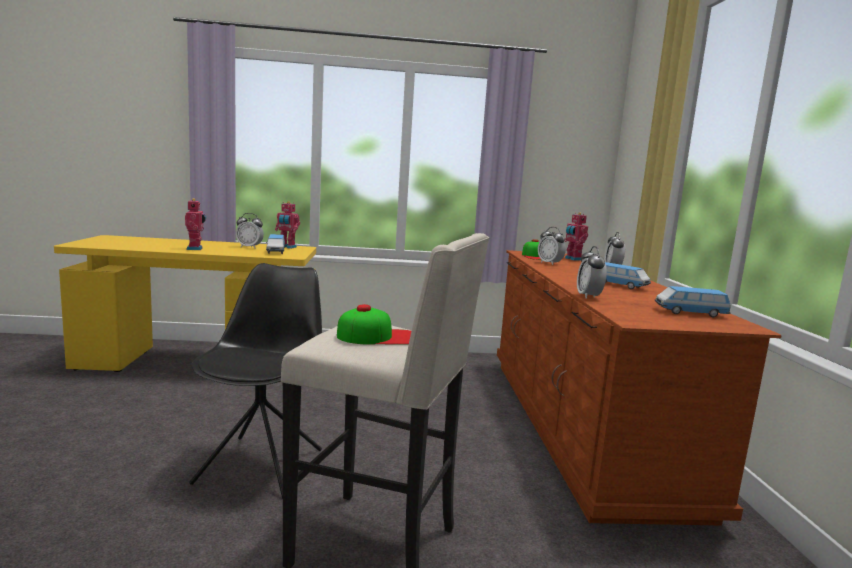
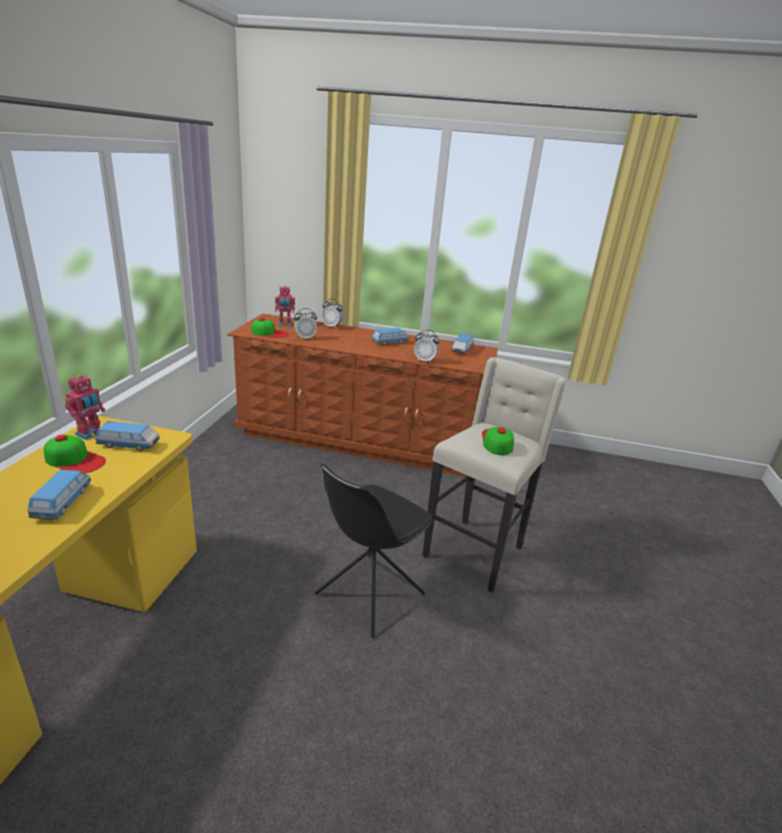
camera: 75 degrees left, 15 degrees up
(196, 249) = (63, 502): toy robot -> toy car
(249, 247) = (75, 460): alarm clock -> cap
(261, 465) = (368, 595): black chair -> black chair turned 75 degrees counterclockwise

